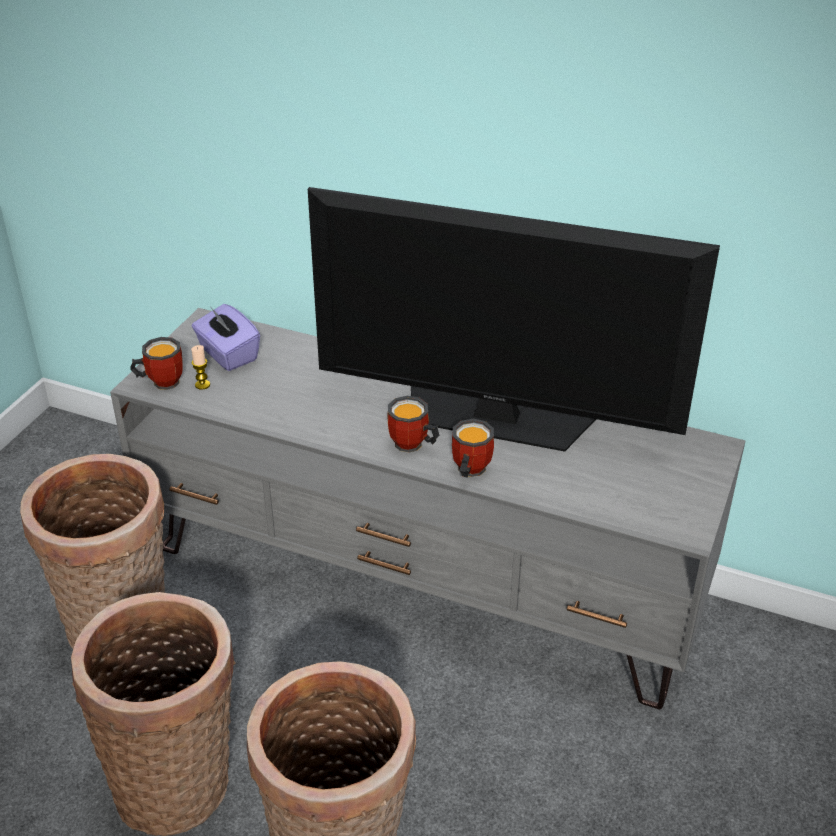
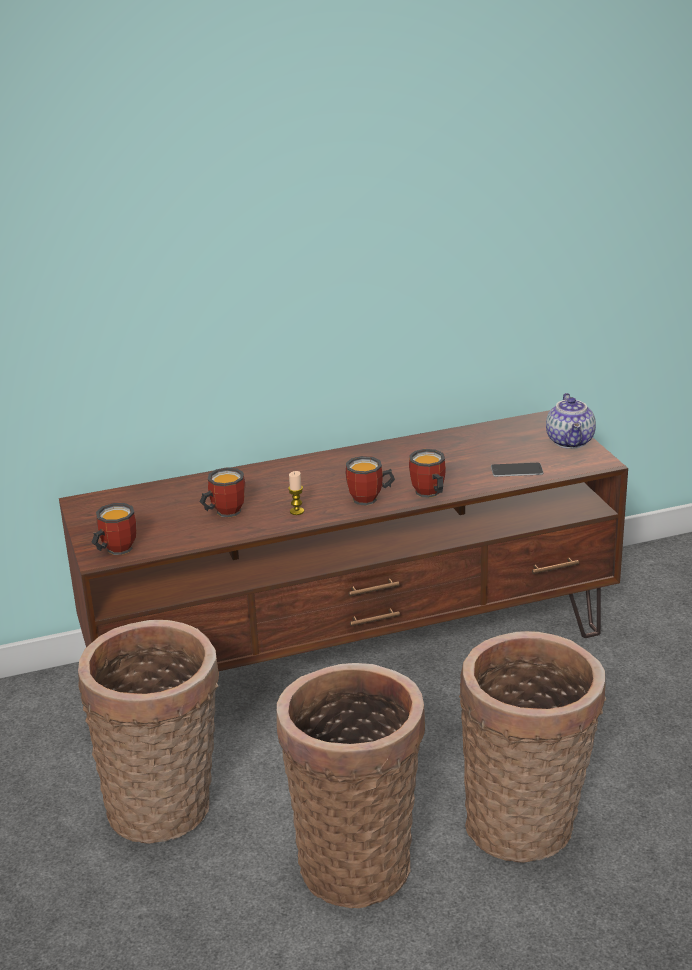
camera: 40 degrees left, 10 degrees down
(202, 385) = (153, 537): candle -> candle (297, 511)
(228, 354) = (139, 512): purple tissue box -> none
(284, 390) = (223, 512): none -> mug
(421, 578) = (354, 652): grey tv stand -> brown tv stand
(496, 417) = (397, 461): television -> none
(589, 491) = (516, 470): none -> phone
(695, 489) = (571, 442): none -> teapot

